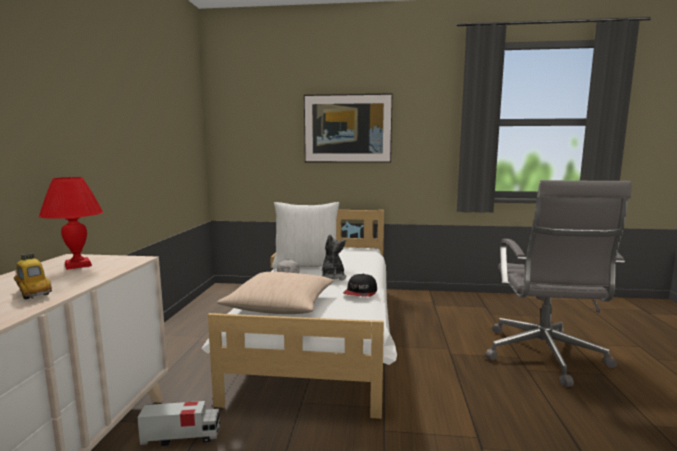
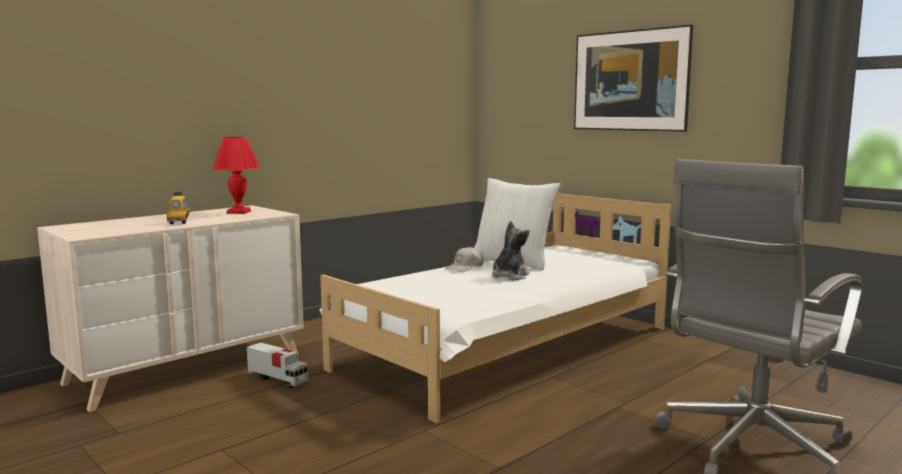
camera: 40 degrees right, 0 degrees up
(281, 305) = (404, 286): beige pillow -> none
(361, 293) = (503, 293): cap -> none

